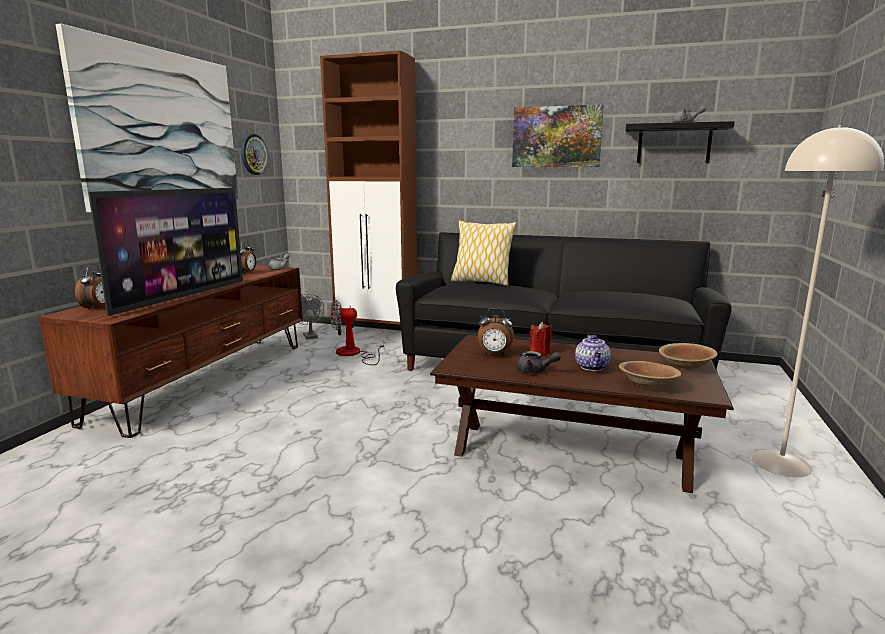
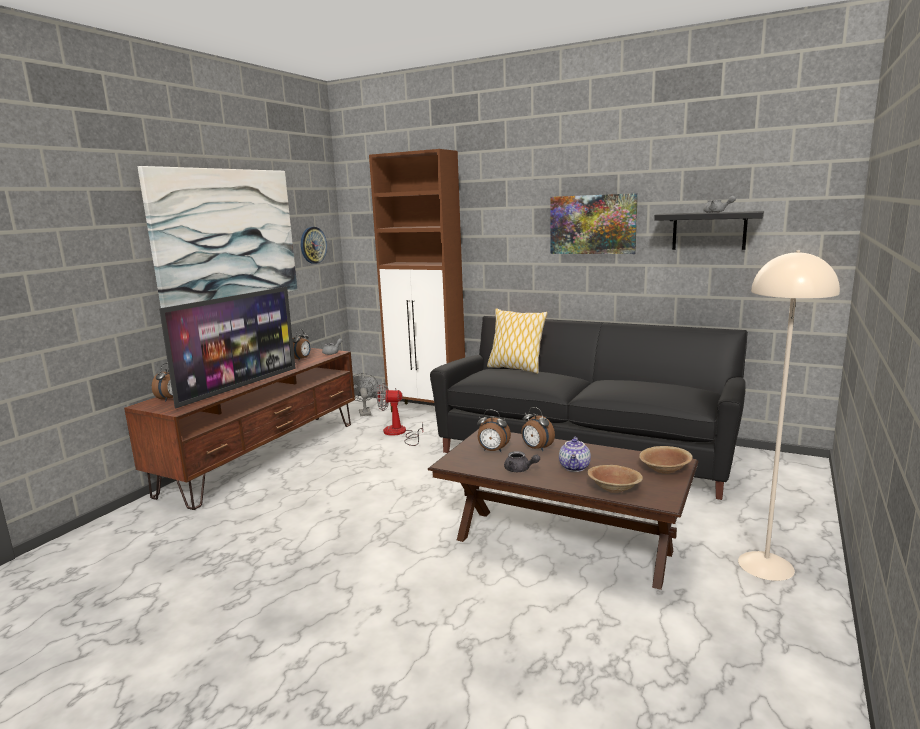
camera: 10 degrees right, 0 degrees up
(540, 351) = (536, 448): red candle -> alarm clock

